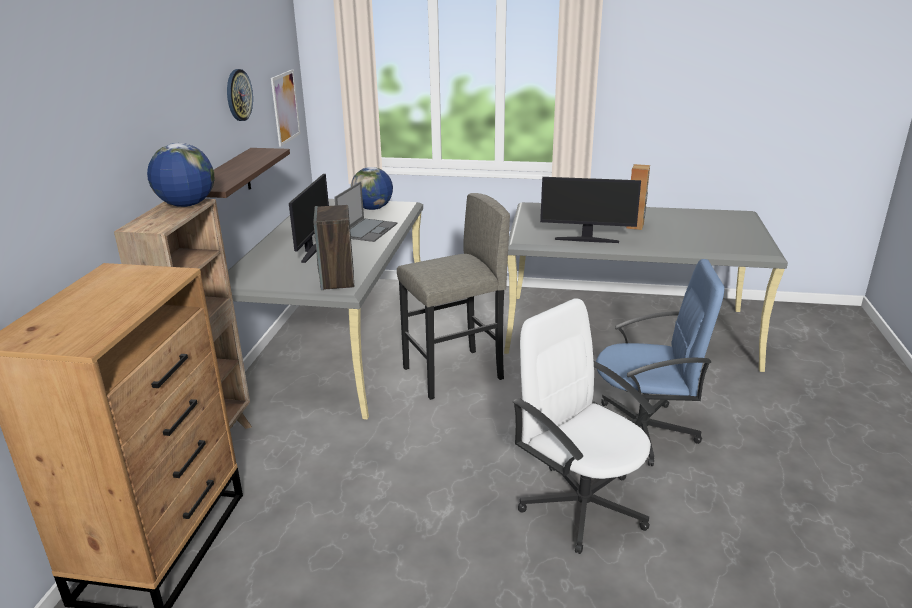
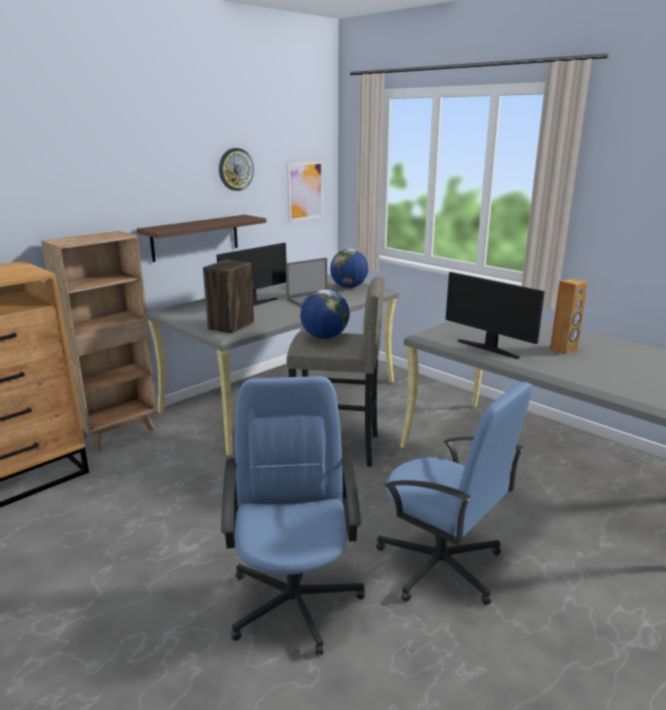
camera: 35 degrees right, 5 degrees down
(187, 205) = (113, 235): globe -> globe (324, 337)
(581, 504) = (294, 600): white office chair -> blue office chair

